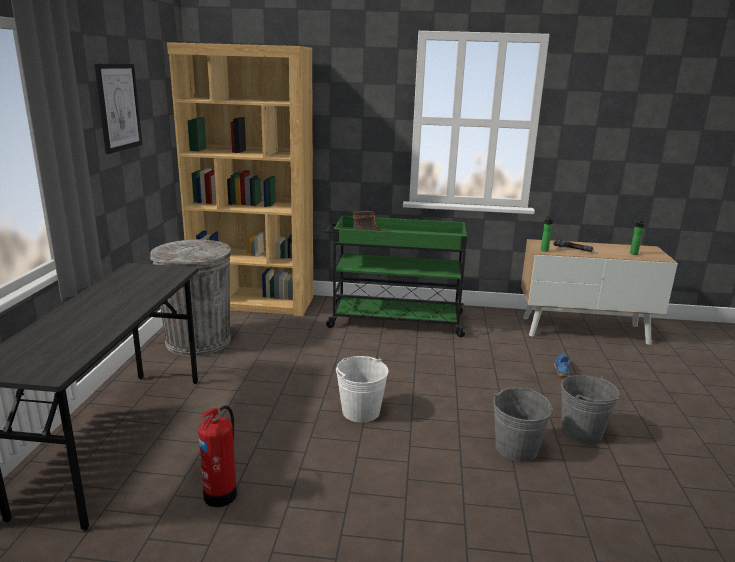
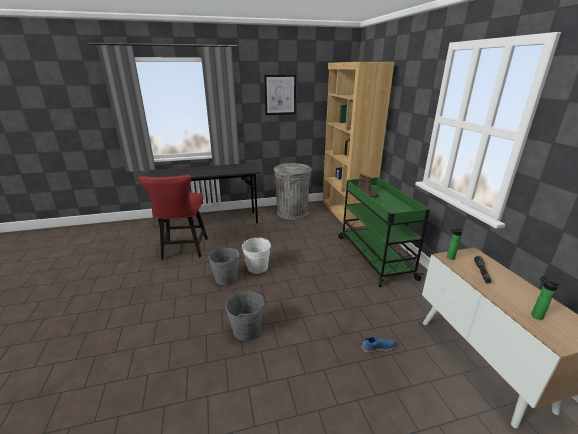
camera: 70 degrees right, 5 degrees up
(222, 494) = (184, 250): fire extinguisher -> red chair
(581, 432) = (283, 363): grey bucket -> grey bucket (226, 278)

